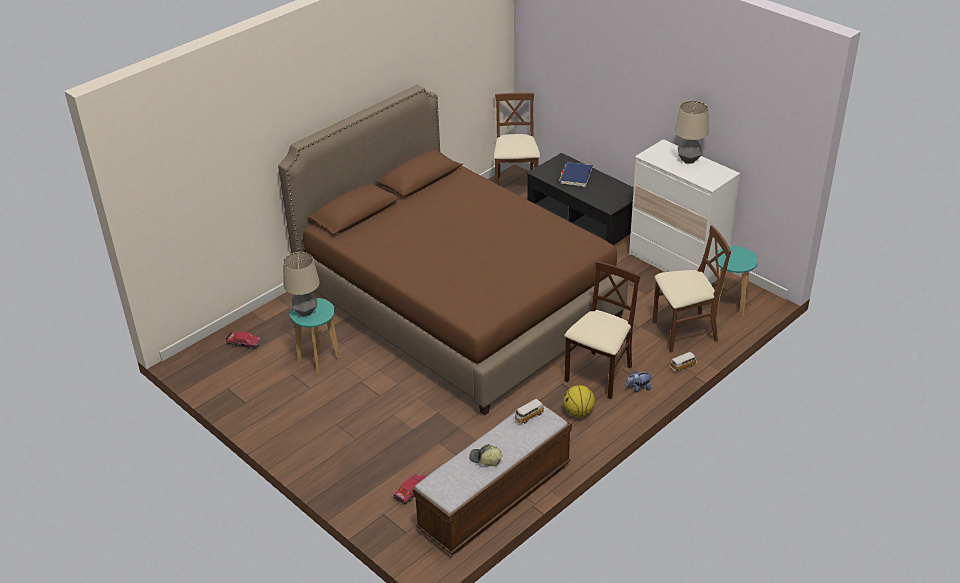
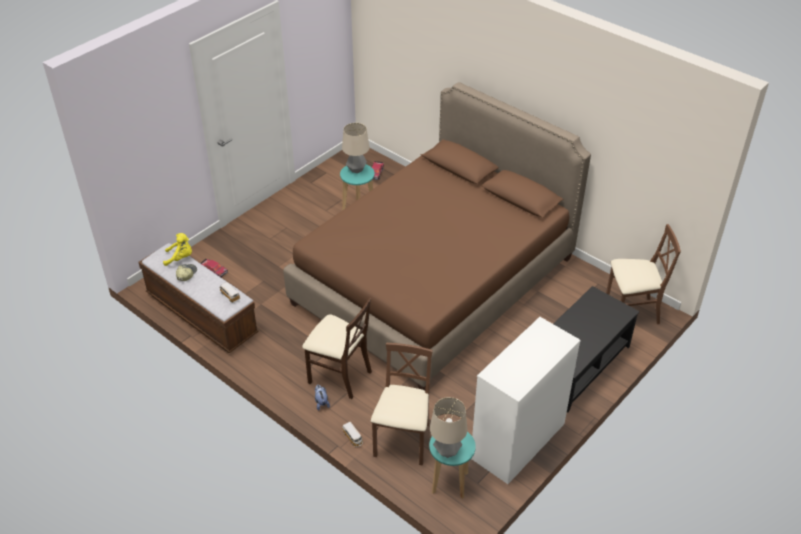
camera: 85 degrees right, 5 degrees up
(452, 468) = (180, 258): none -> yellow plush toy
(575, 176) = (593, 322): blue book -> none
(578, 412) = (292, 362): basketball -> none
(684, 332) = (403, 441): brown chair -> brown chair turned 150 degrees counterclockwise
(688, 160) = (538, 358): table lamp -> table lamp (447, 451)

